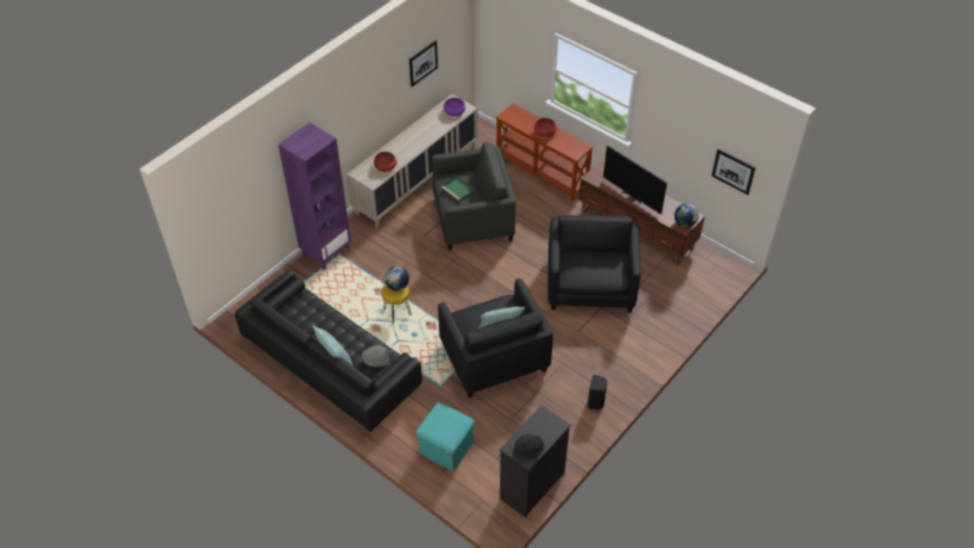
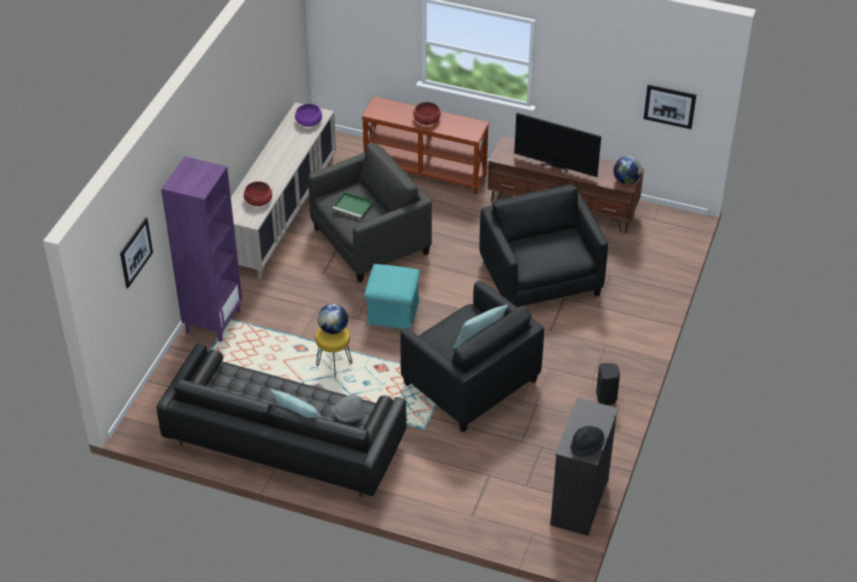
camera: 20 degrees left, 5 degrees down
(423, 63) = (269, 67): picture -> picture (136, 252)
(446, 447) = (463, 490): turquoise ottoman -> turquoise ottoman (392, 312)

